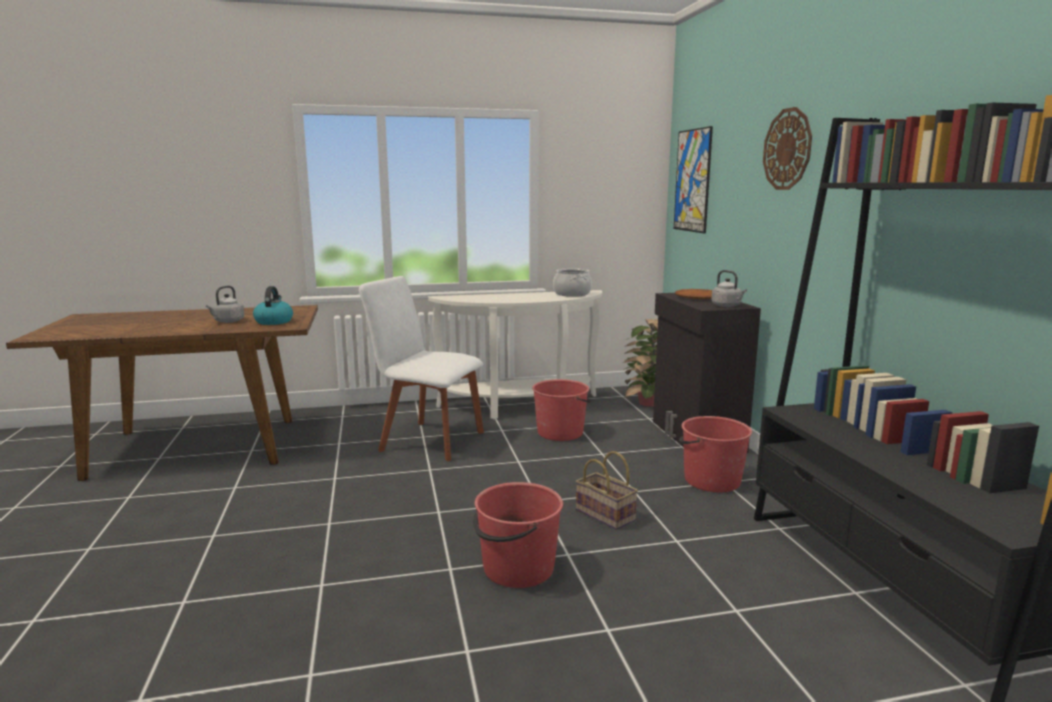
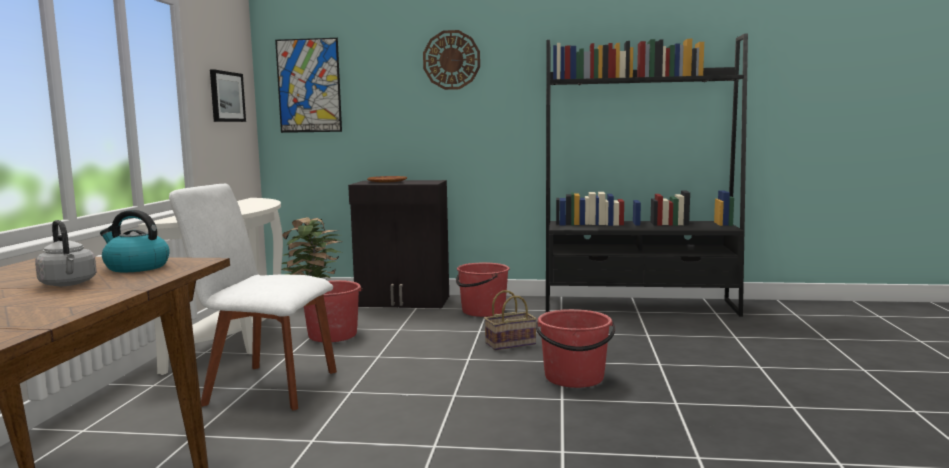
camera: 70 degrees left, 5 degrees down
(427, 440) = (265, 387): white chair -> white chair turned 60 degrees clockwise
(571, 294) = (254, 201): cooking pot -> none
(608, 193) = (226, 96): none -> picture
(727, 306) = (430, 181): grey kettle -> none

